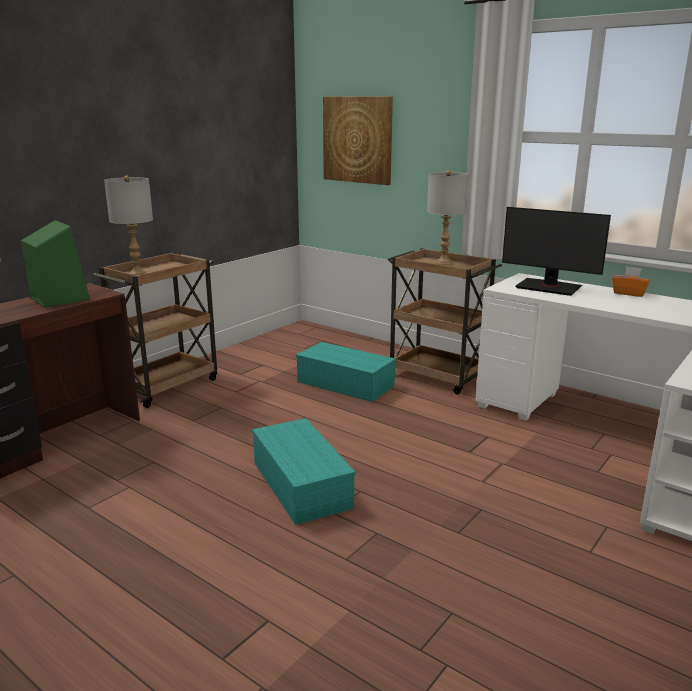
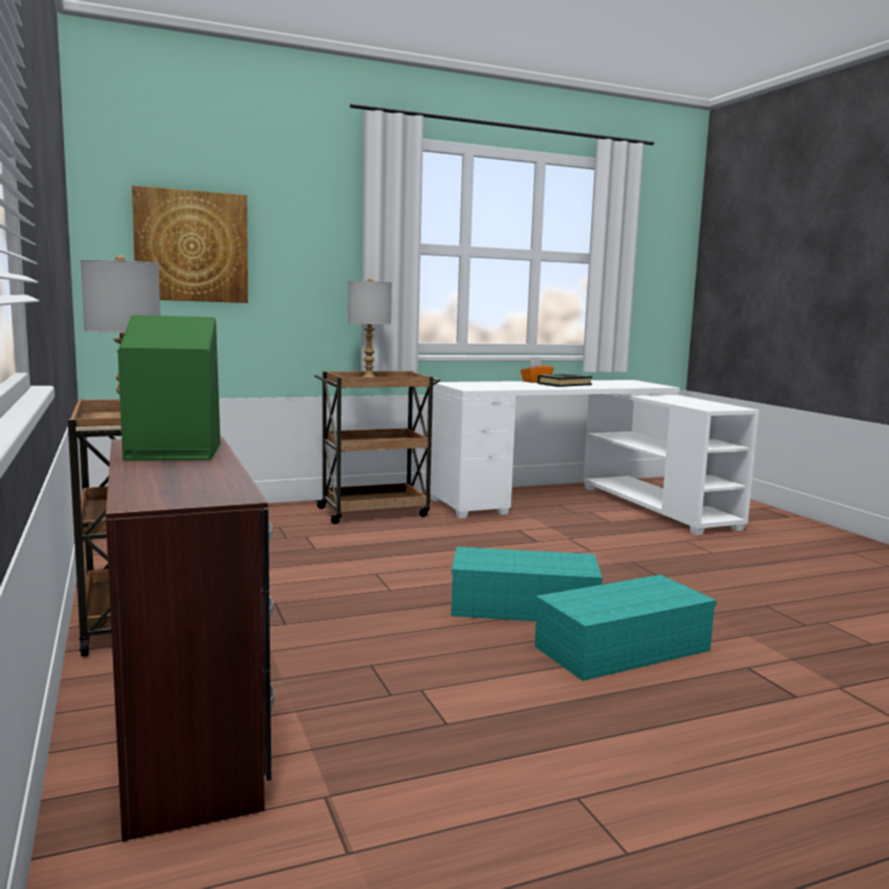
camera: 60 degrees left, 10 degrees down
(347, 384) = (325, 541): turquoise storage box -> turquoise storage box (623, 647)
(549, 287) = (489, 385): monitor -> none
(640, 304) = (564, 384): none -> black book

